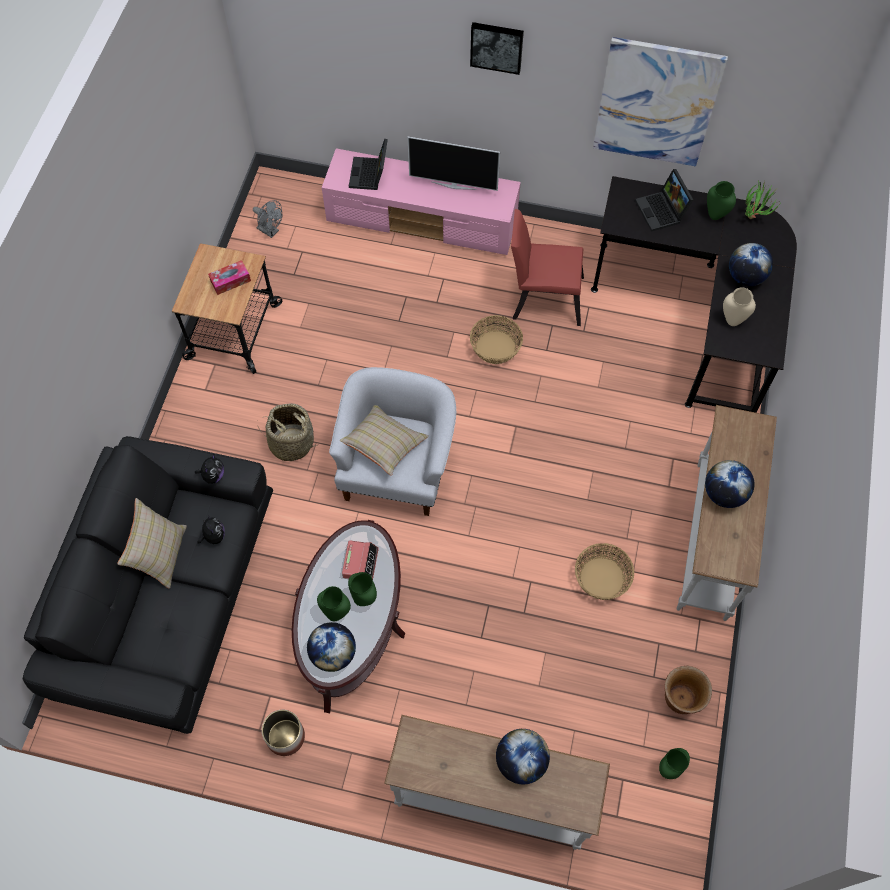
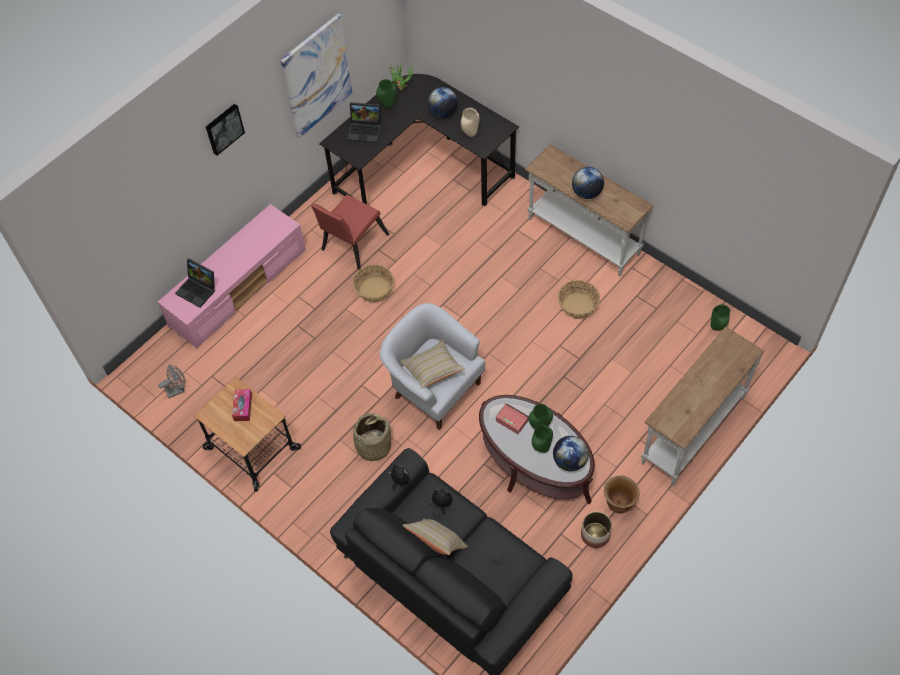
camera: 60 degrees left, 5 degrees down
(454, 185) = (245, 243): television -> none
(521, 761) = (704, 370): globe -> none
(680, 698) = (676, 301): brown planter -> brown planter (618, 503)

